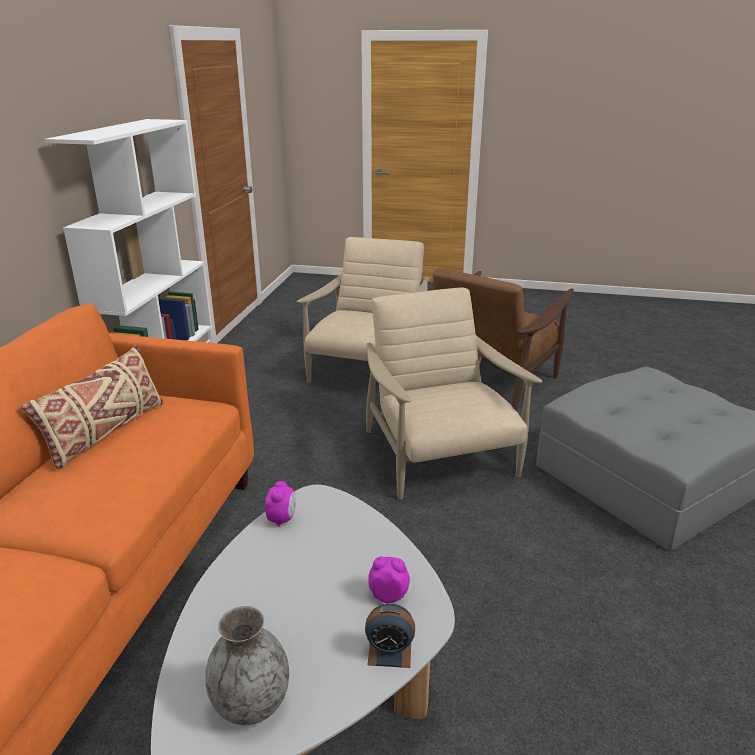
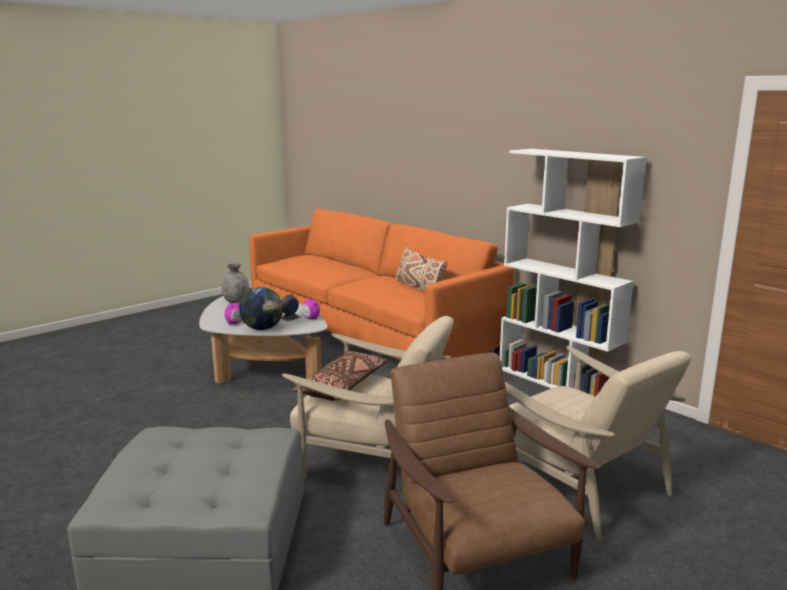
camera: 125 degrees right, 10 degrees down
(377, 543) = (262, 328): none -> globe
(389, 652) = (213, 317): alarm clock -> alarm clock (290, 317)
(455, 405) = (343, 386): none -> brown pillow

